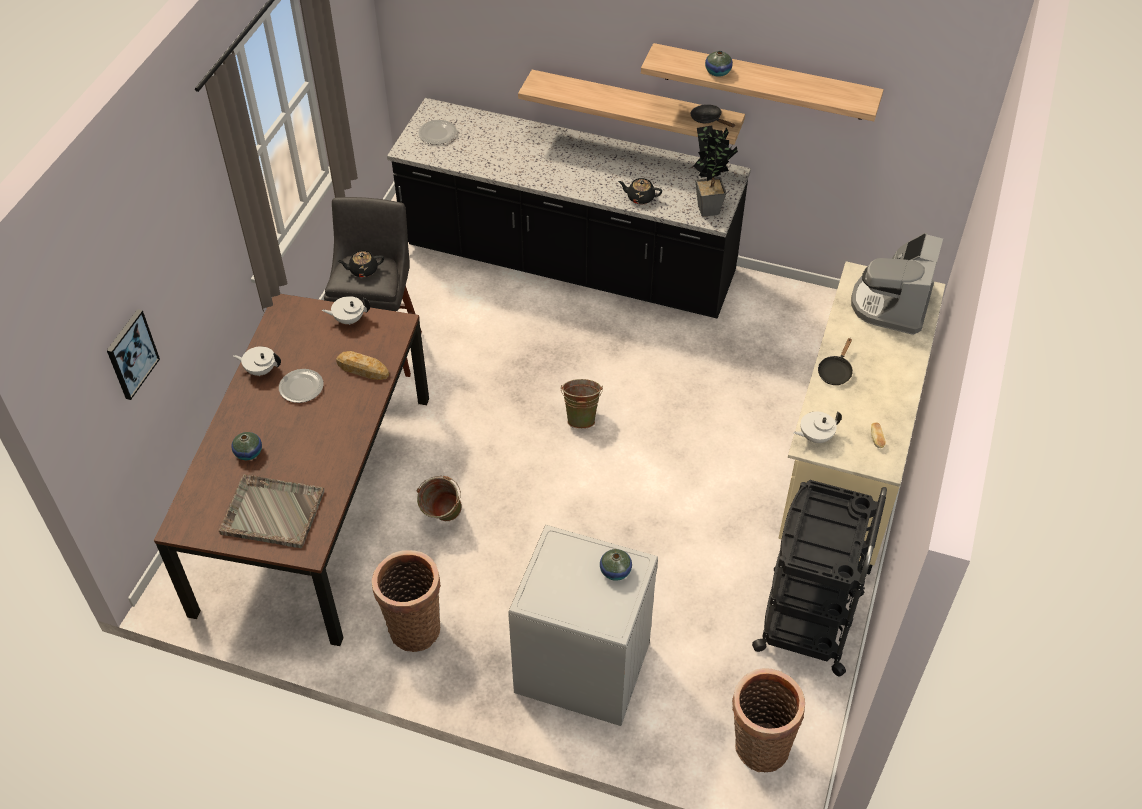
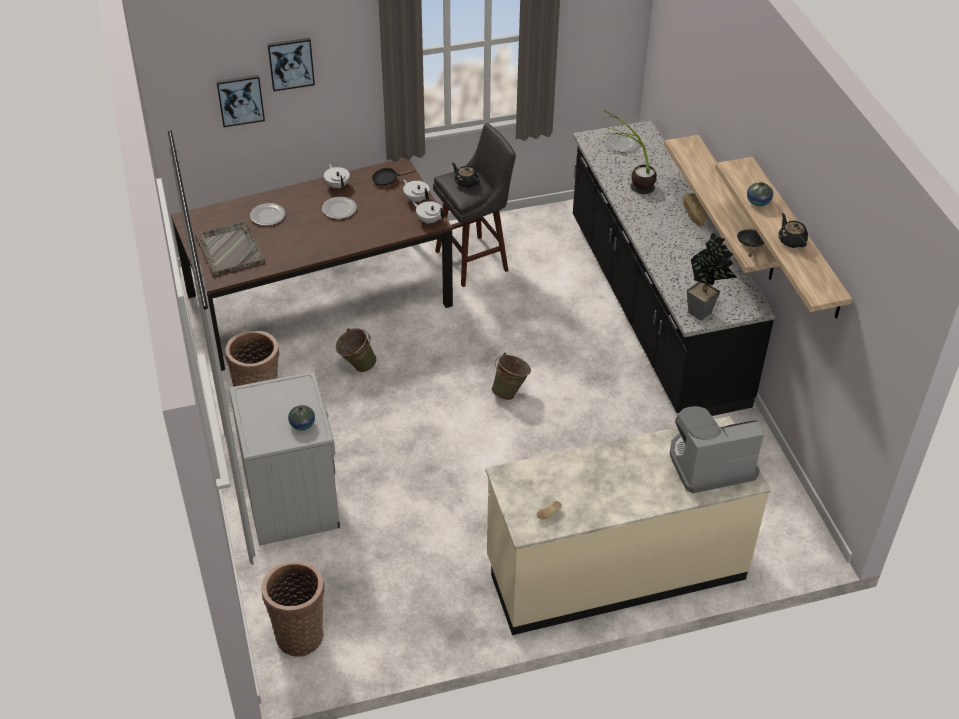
camera: 55 degrees right, 5 degrees down
(158, 270) = (291, 63): none -> picture
(248, 453) = (267, 215): vase -> plate
(362, 369) = (379, 227): bread -> bread (693, 211)
(498, 160) = (628, 184): none -> potted plant
(640, 197) = (670, 270): black teapot -> black teapot (791, 240)
(807, 620) = (434, 613): black cart -> none
(815, 436) = (517, 475): white teapot -> white teapot (429, 220)
(835, 371) = (597, 459): black frying pan -> black frying pan (388, 180)

